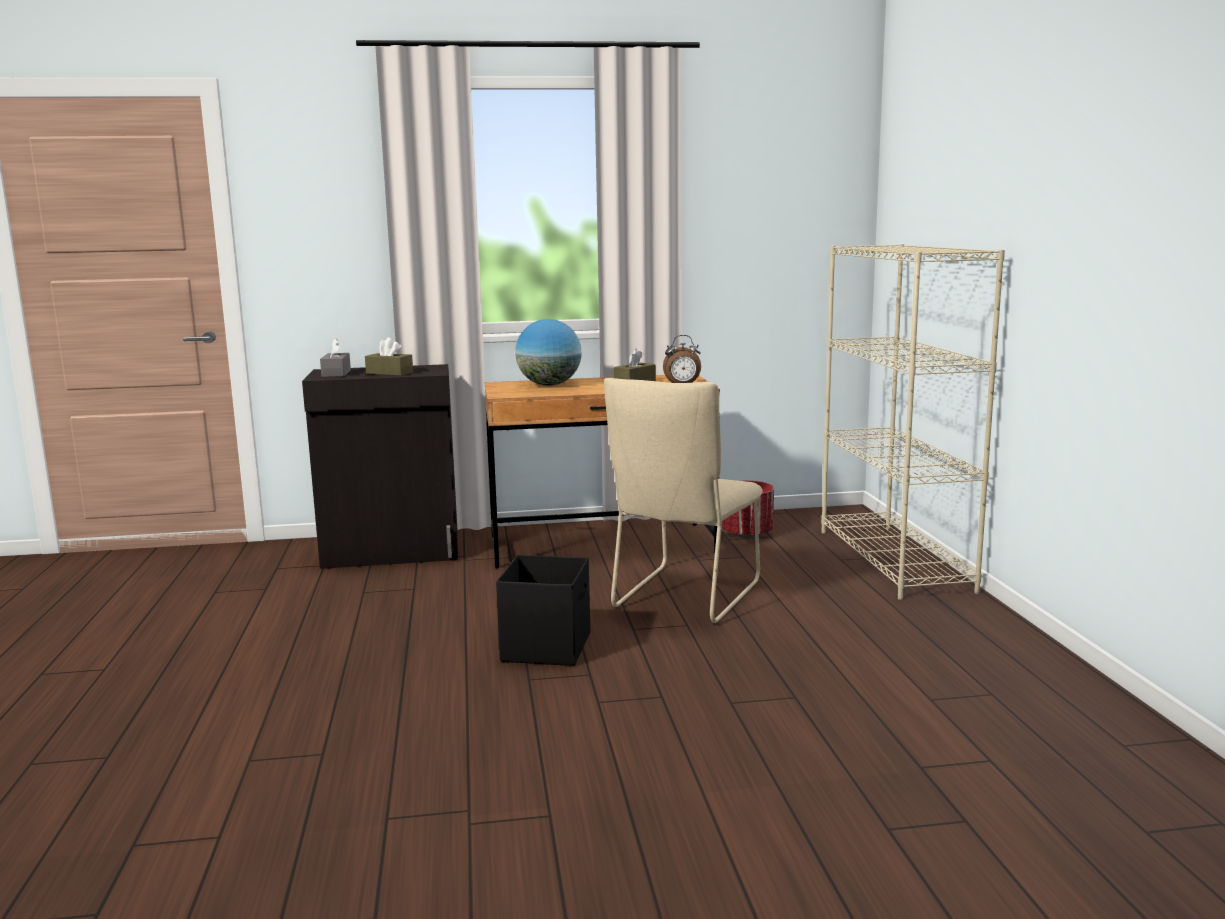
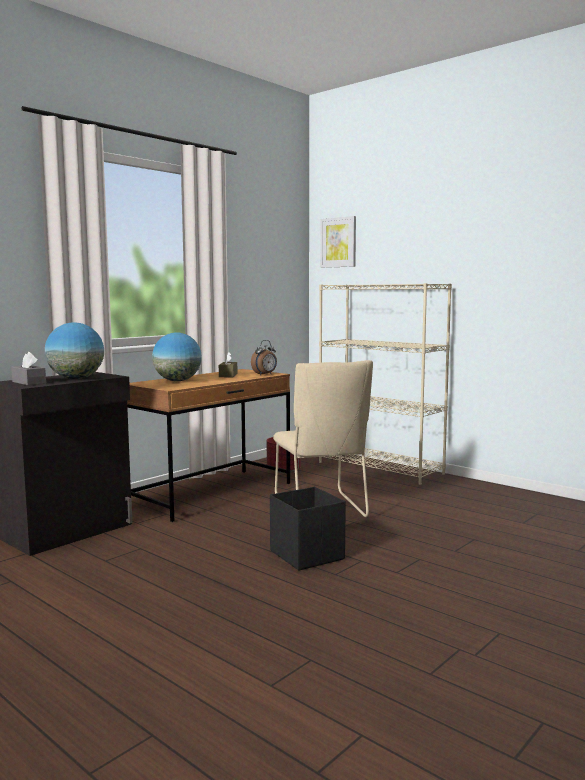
camera: 40 degrees left, 5 degrees down
(389, 373) = (76, 379): brown tissue box -> globe
(902, 170) = (338, 242): none -> picture

